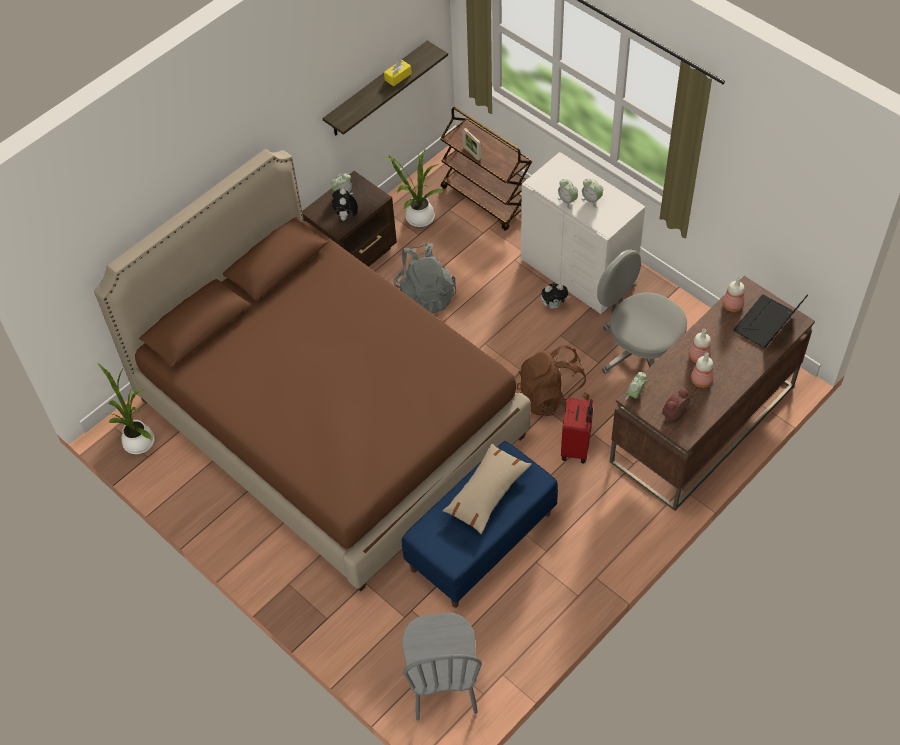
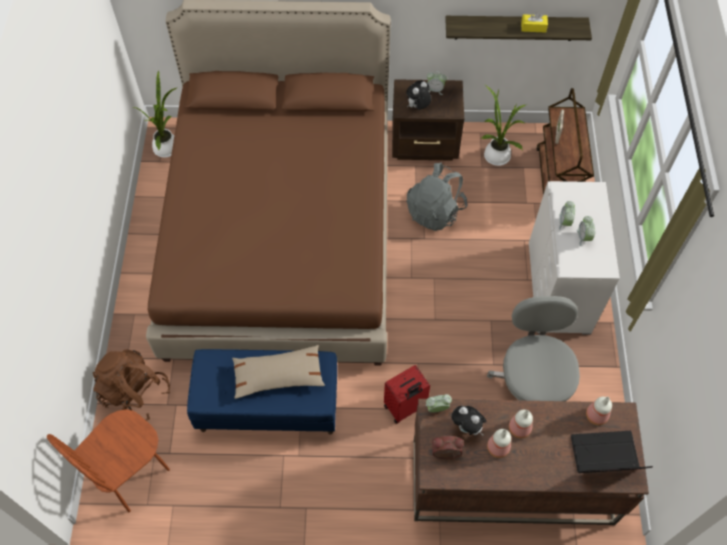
camera: 45 degrees right, 5 degrees up
(443, 687) = (132, 473): grey chair -> brown chair
(552, 397) = (432, 357): brown backpack -> brown backpack (135, 393)
(554, 305) = (512, 296): plush toy -> plush toy (467, 427)

